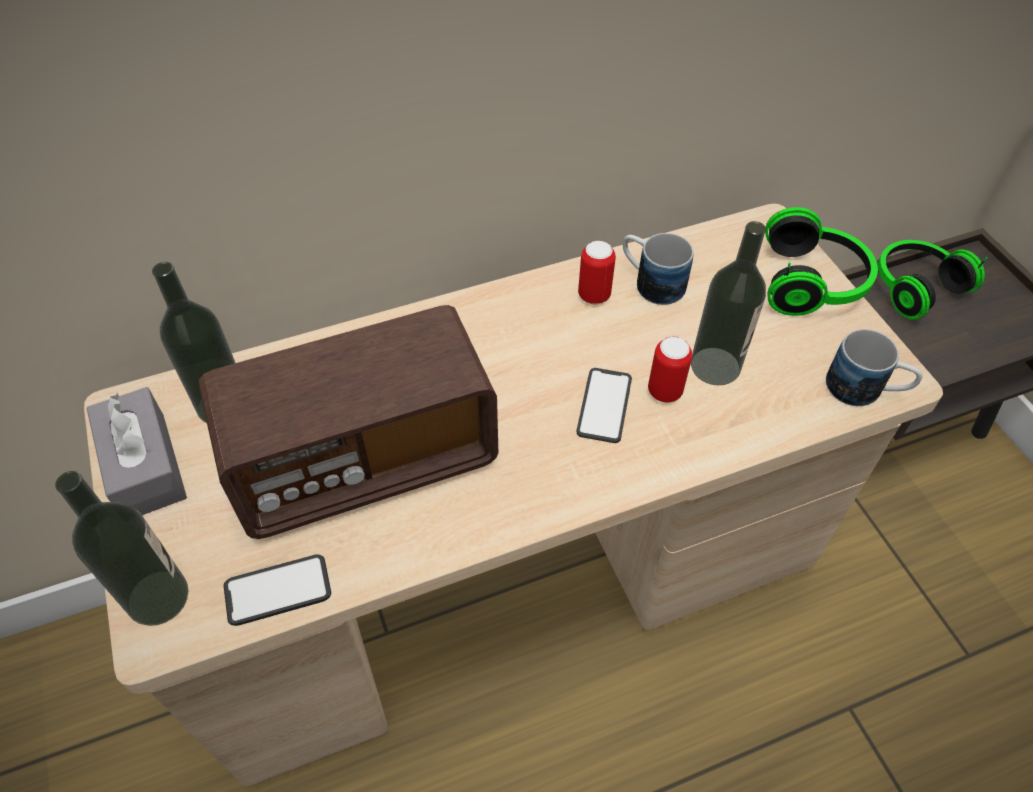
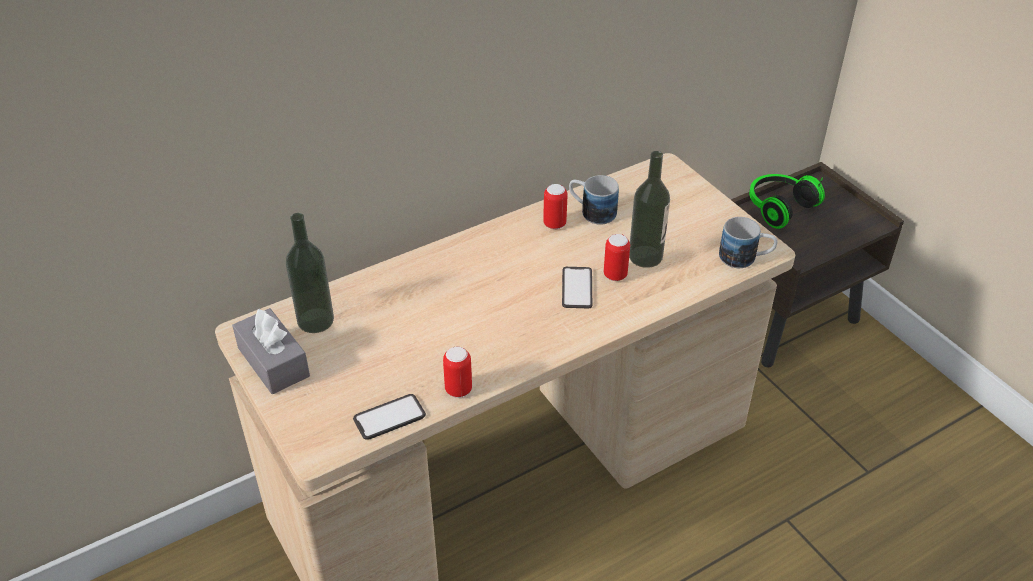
camera: 10 degrees left, 10 degrees down
(158, 597) = (311, 432): bottle -> none
(364, 461) = (424, 340): radio -> none
(391, 557) = (458, 390): none -> can
(813, 283) = (701, 199): headphones -> none

